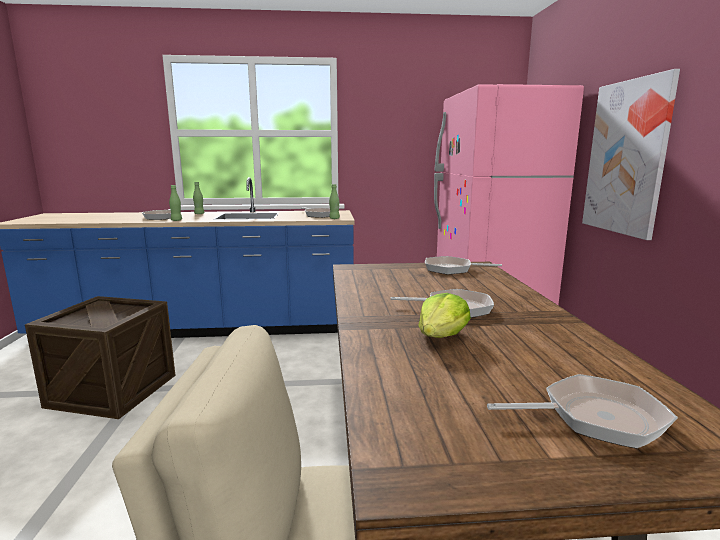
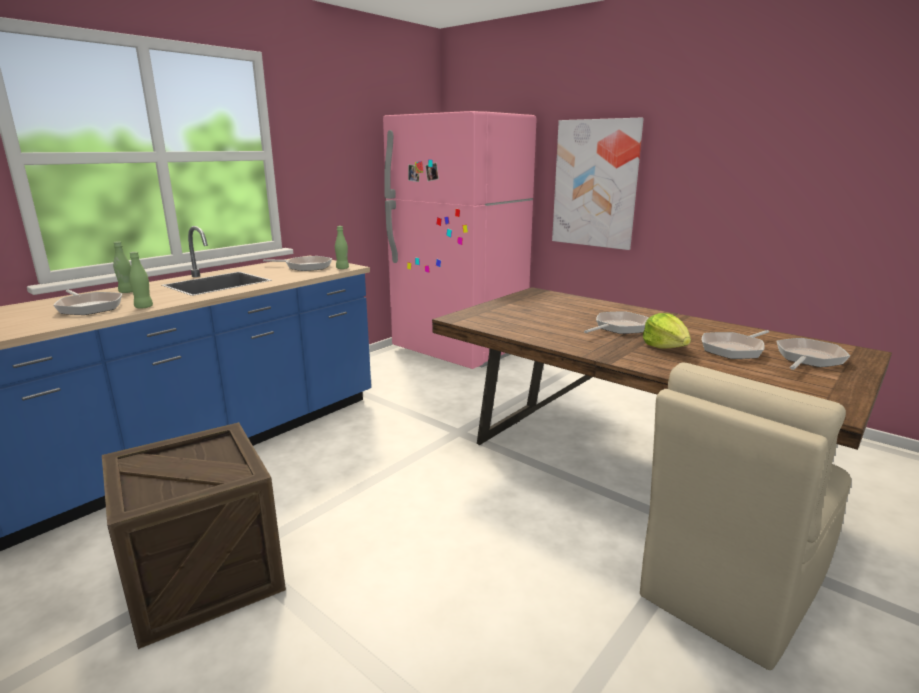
camera: 45 degrees left, 5 degrees up
(451, 269) = (530, 300): frying pan -> frying pan (734, 349)

